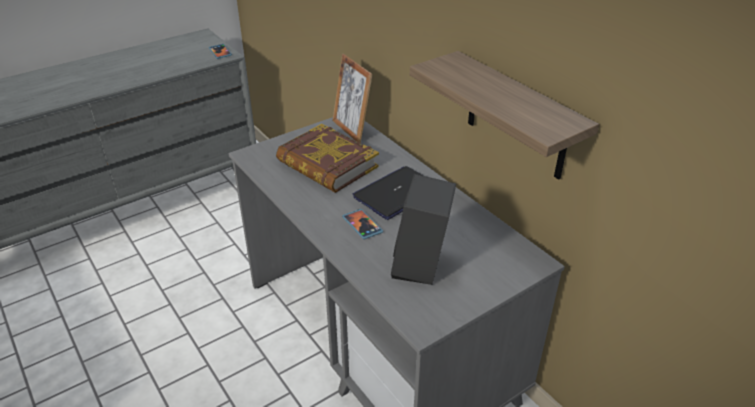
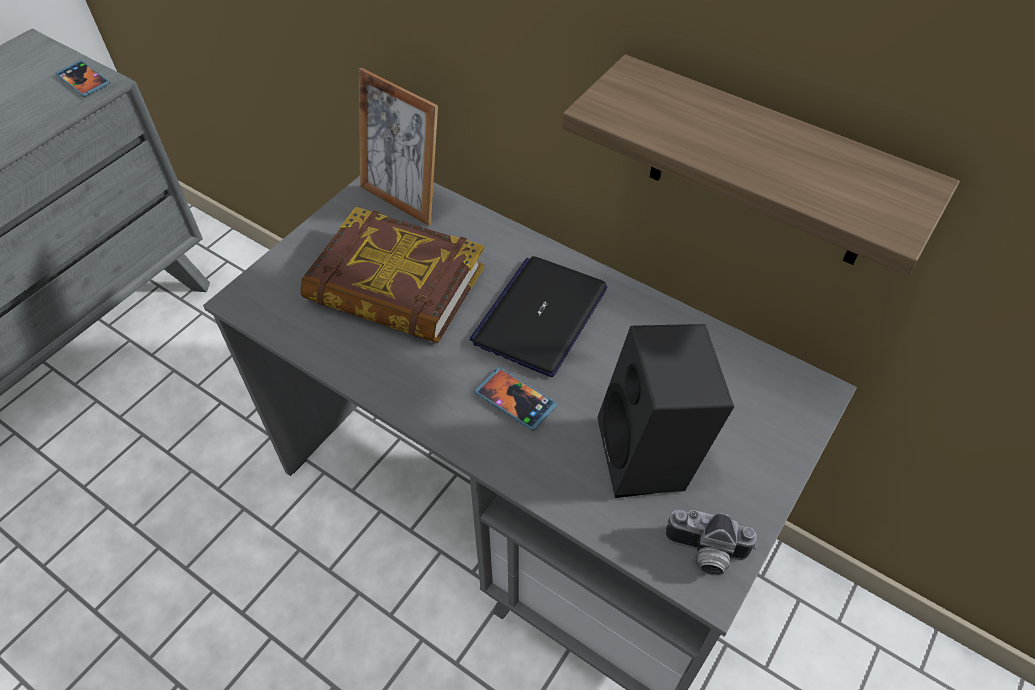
camera: 20 degrees left, 15 degrees up
(427, 314) = (704, 554): none -> camera

